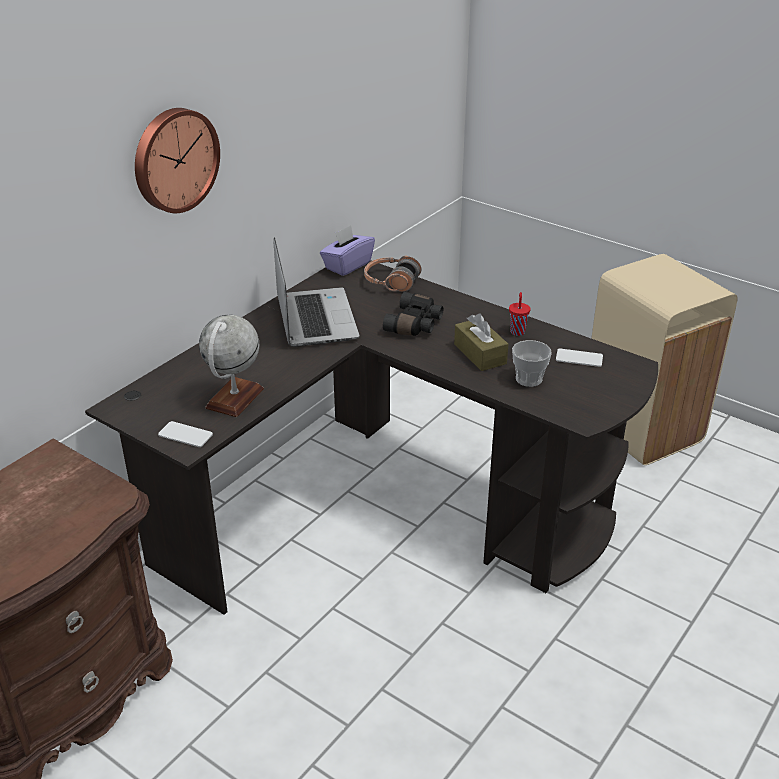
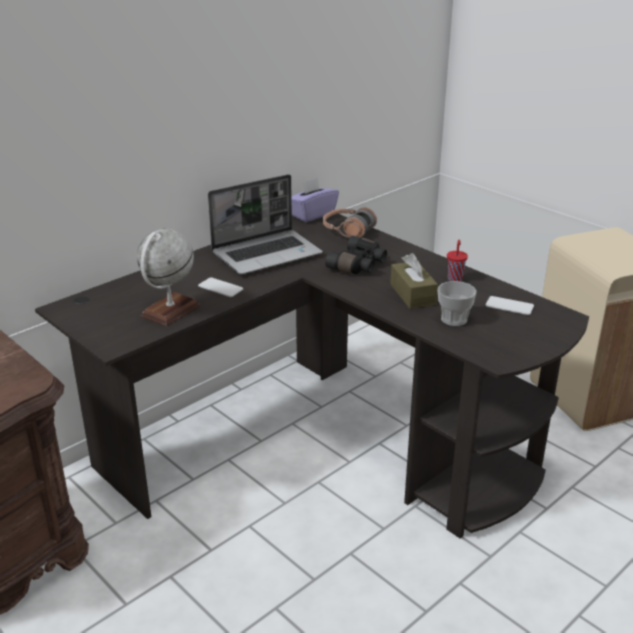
camera: 10 degrees right, 5 degrees down
(174, 159) = (139, 88): wall clock -> none
(185, 435) = (114, 336): phone -> phone (220, 288)
(314, 318) = (267, 253): laptop -> laptop turned 60 degrees clockwise

